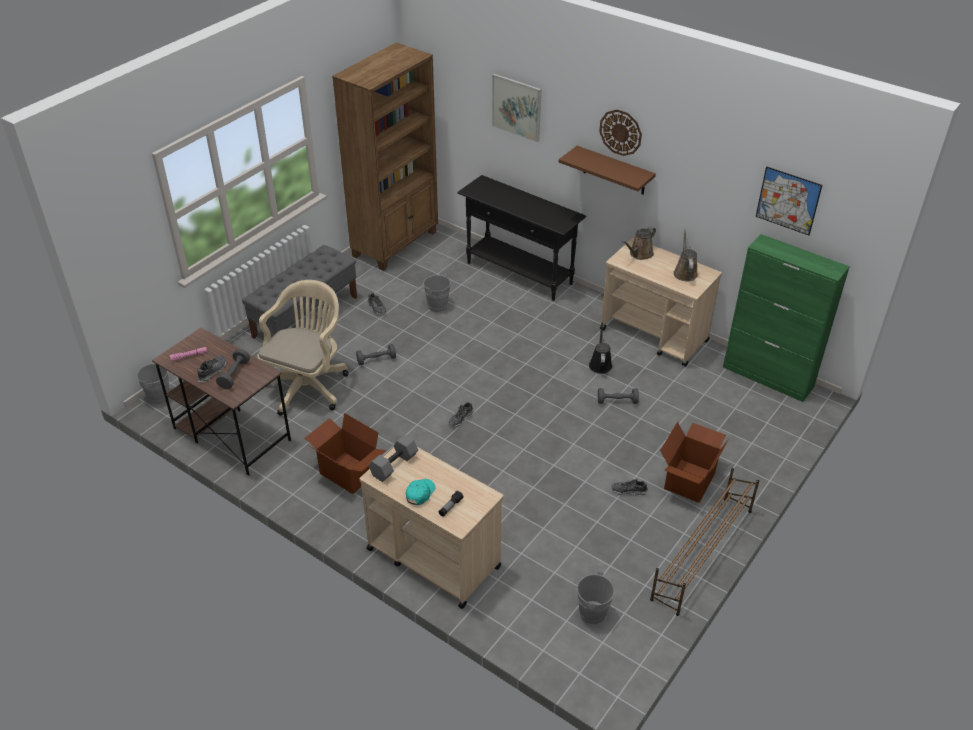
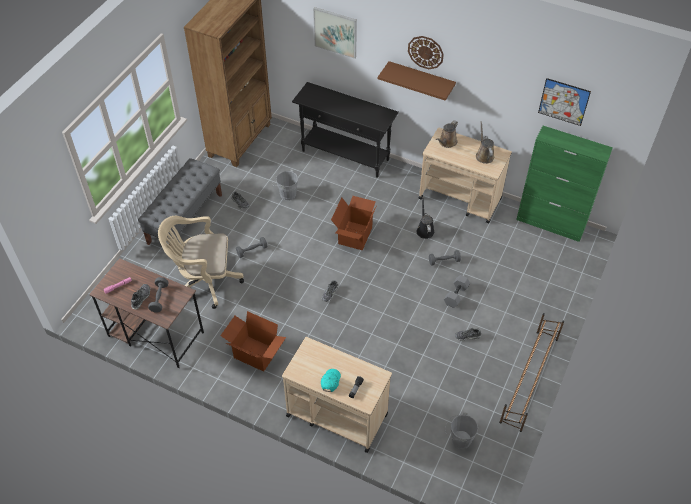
camera: 10 degrees left, 10 degrees up
(161, 397) = (89, 310): grey bucket -> none
(308, 385) = (204, 281): beige office chair -> beige office chair turned 105 degrees counterclockwise
(394, 466) = (305, 361): grey dumbbell -> grey dumbbell (456, 295)
(688, 480) = (508, 321): cardboard box -> cardboard box (354, 235)

